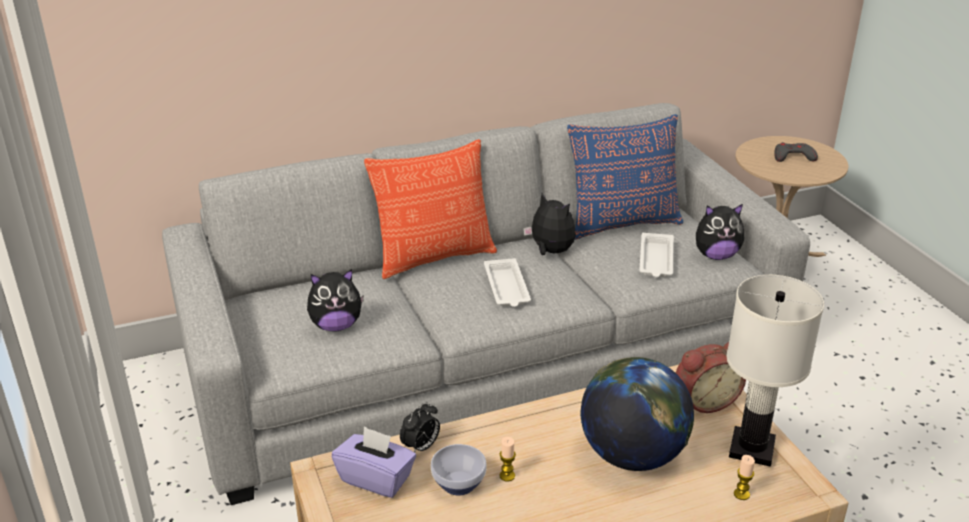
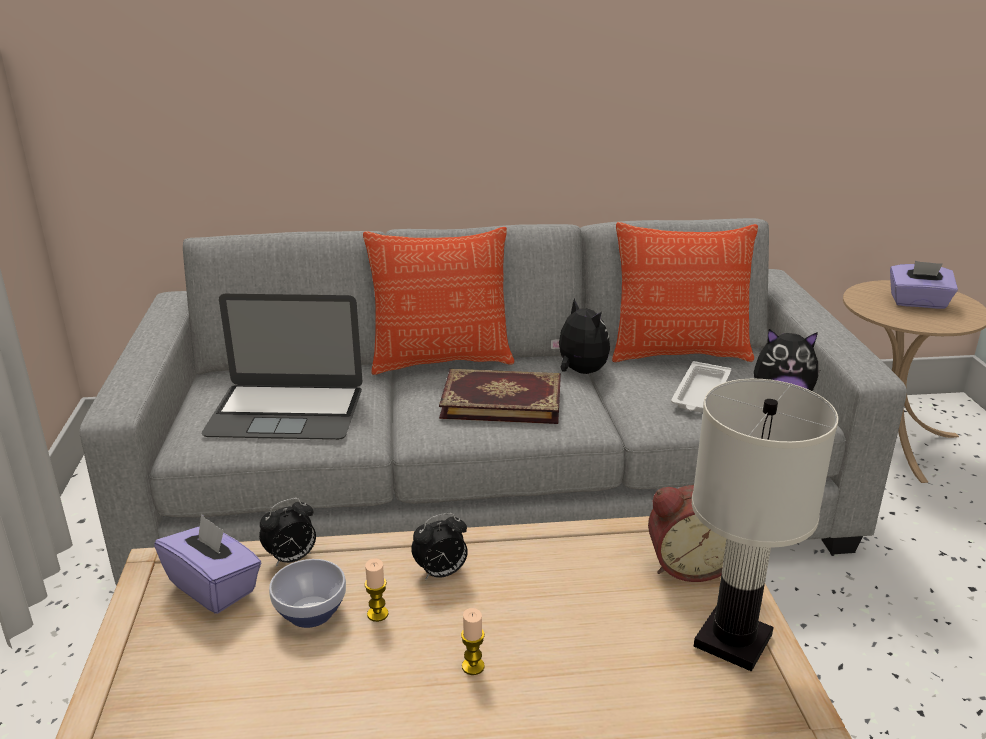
camera: 15 degrees right, 5 degrees down
(336, 325) = (286, 412): plush toy -> laptop
(507, 288) = (502, 399): white tray -> book
(535, 438) = (441, 573): none -> alarm clock
(623, 224) = (679, 353): blue pillow -> orange pillow
(632, 456) = (558, 619): globe -> none
(741, 494) = (692, 703): candle -> candle (473, 666)
(793, 156) = (918, 303): grey game controller -> purple tissue box

